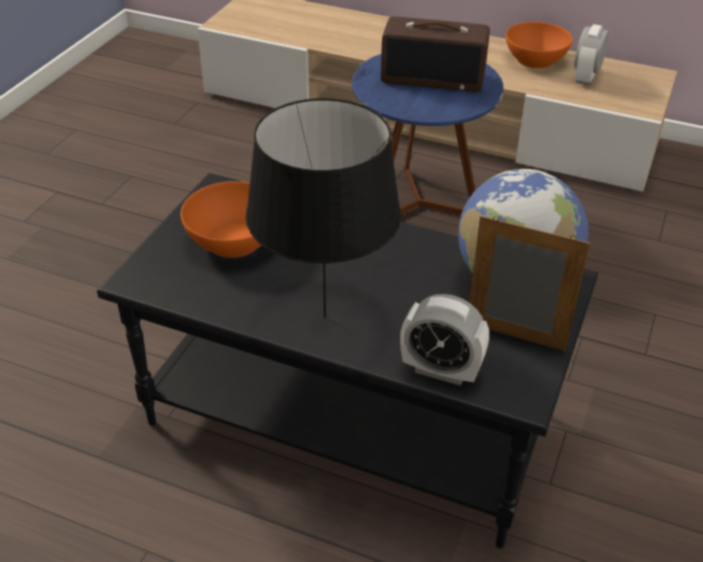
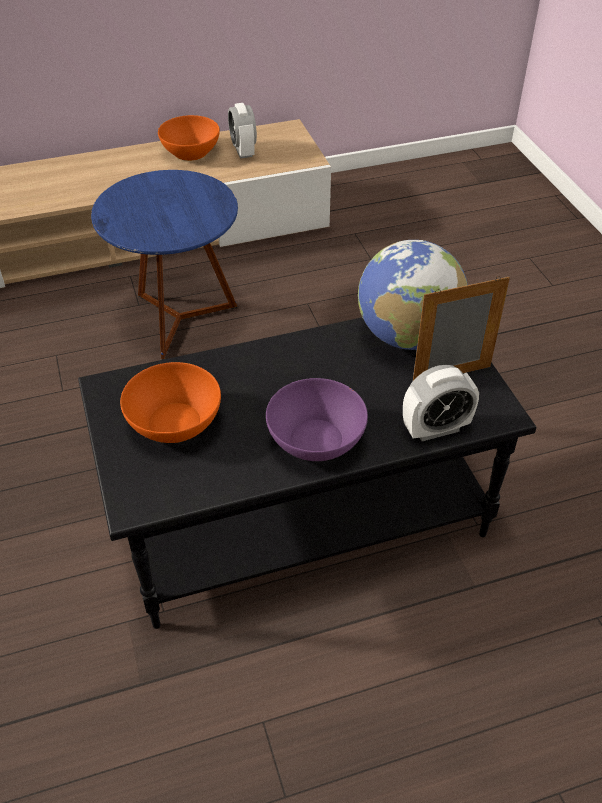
camera: 40 degrees left, 5 degrees up
(325, 316) = (316, 439): black table lamp -> purple bowl
(434, 78) = (166, 201): radio -> none

